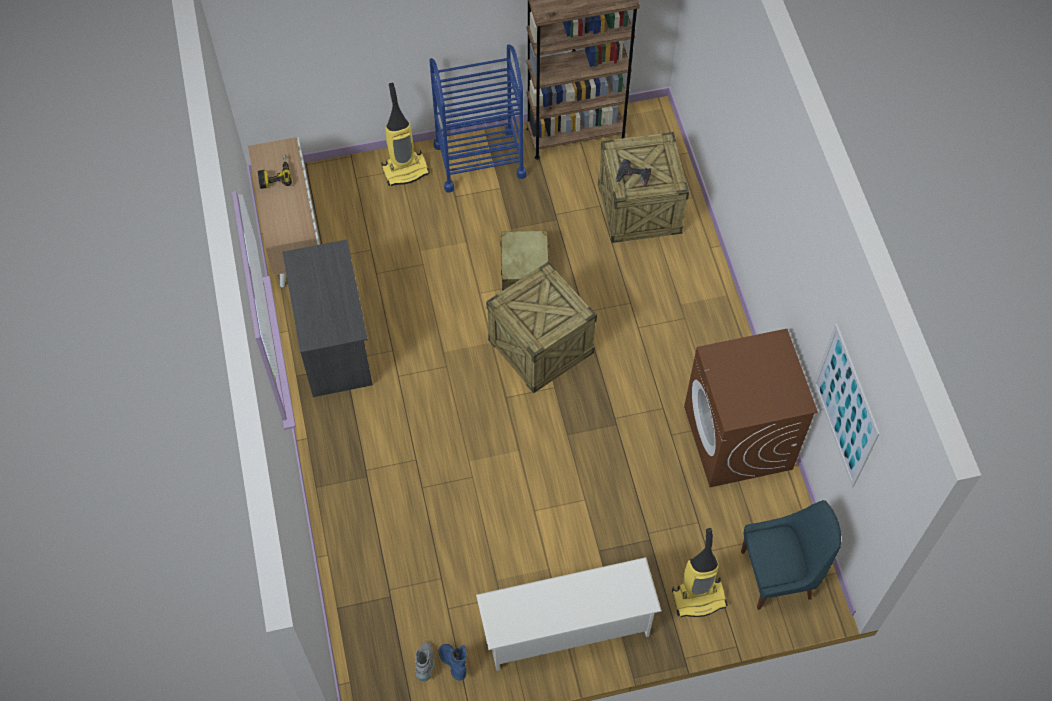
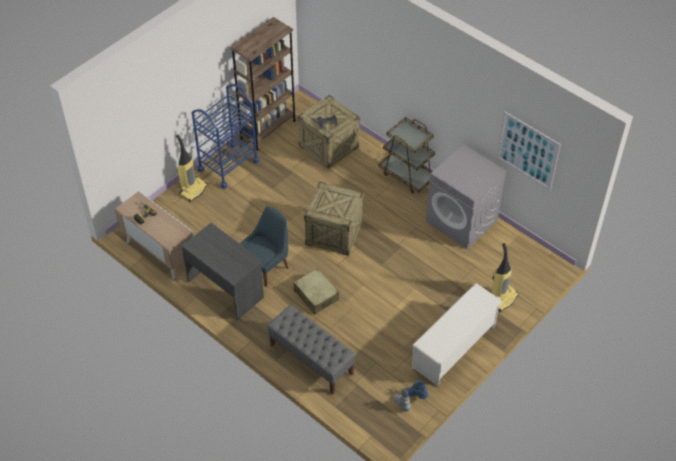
camera: 35 degrees left, 10 degrees down
(360, 516) = (311, 359): none -> grey bench
(524, 266) = (294, 202): beige suitcase -> beige suitcase (316, 295)
(716, 318) = (407, 175): none -> brown cart
(738, 438) = (462, 221): brown washing machine -> grey washing machine
(779, 574) = (529, 267): blue chair -> blue chair (266, 266)

